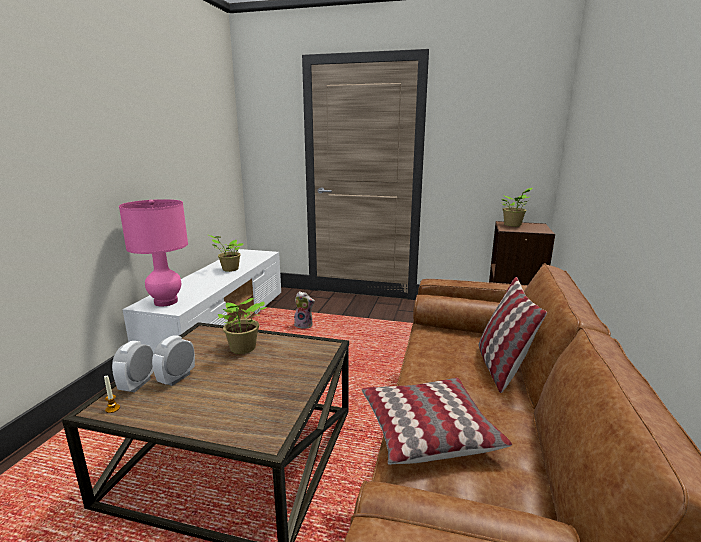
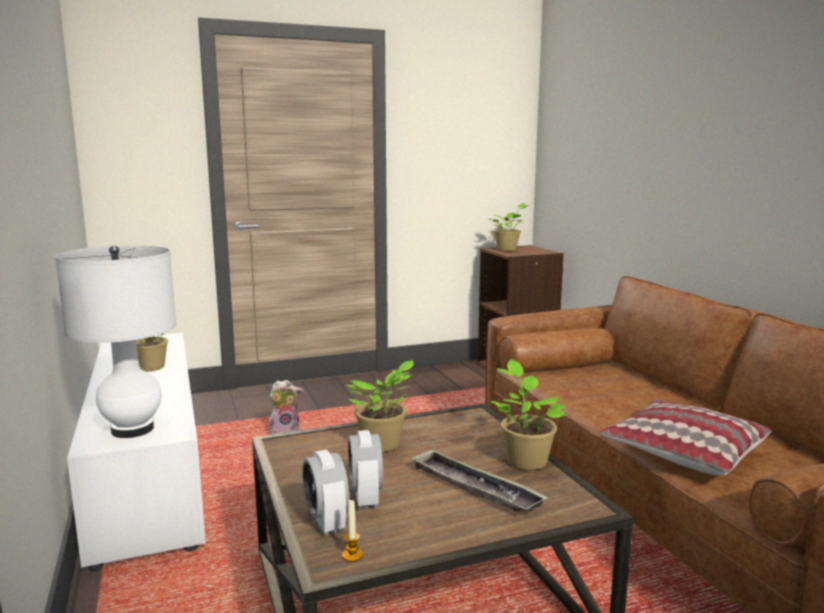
camera: 35 degrees left, 5 degrees down
(166, 302) = (133, 429): pink table lamp -> white table lamp
(234, 396) = (474, 488): none -> tray
(295, 389) = (525, 460): none -> potted plant
(501, 367) = (647, 389): pillow -> none

